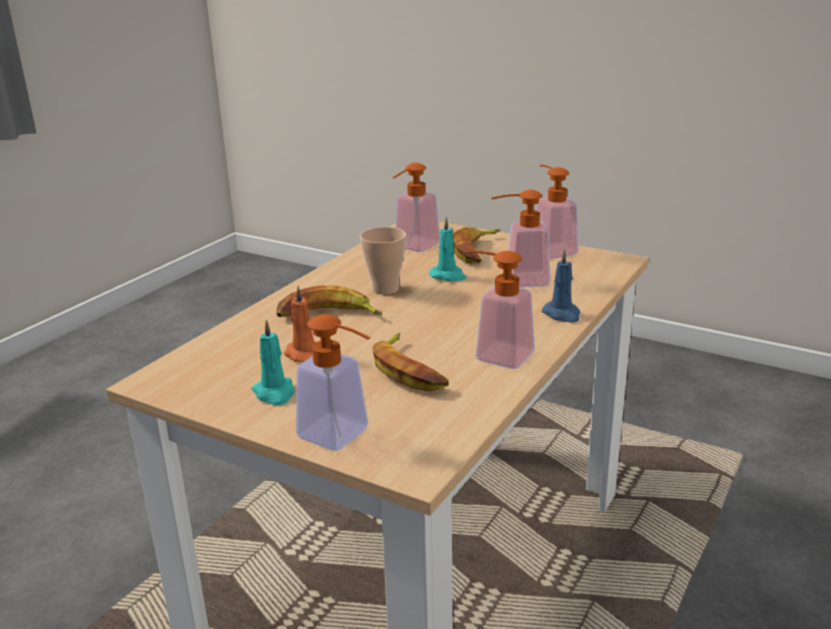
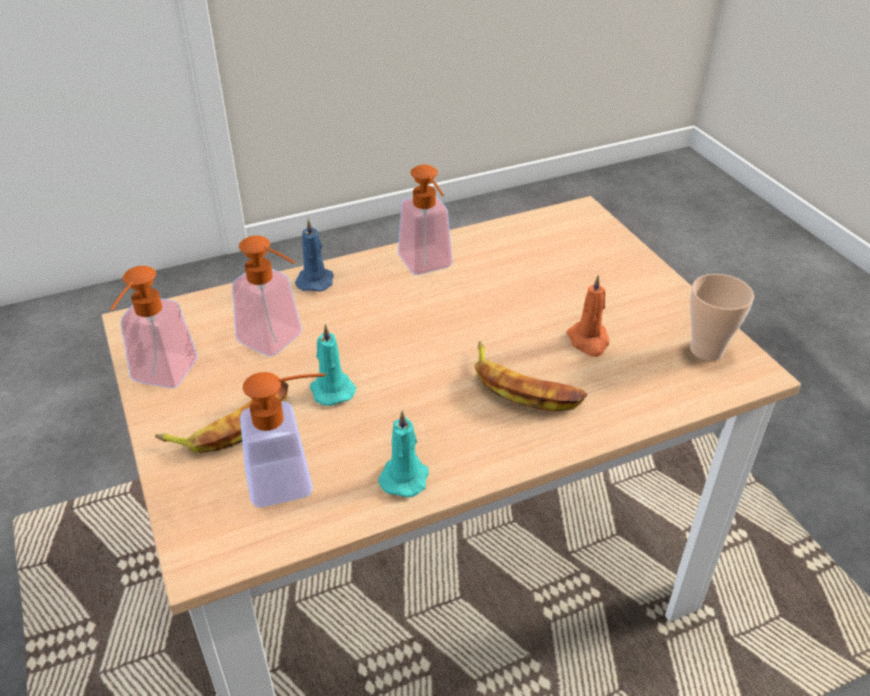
camera: 145 degrees left, 15 degrees up
(275, 393) = (641, 306): turquoise candle -> turquoise candle (405, 476)
(342, 437) = (612, 249): soap dispenser -> none
(385, 289) = (424, 401): cup -> cup (706, 350)
(409, 370) = (513, 281): banana -> none

